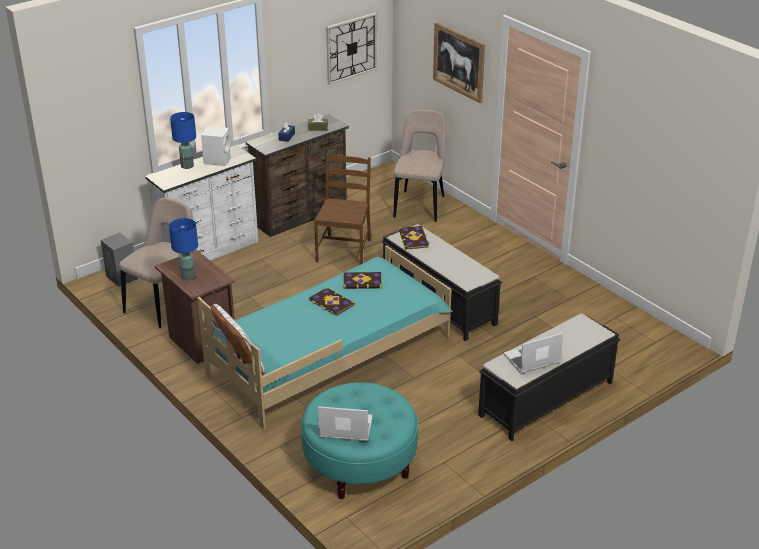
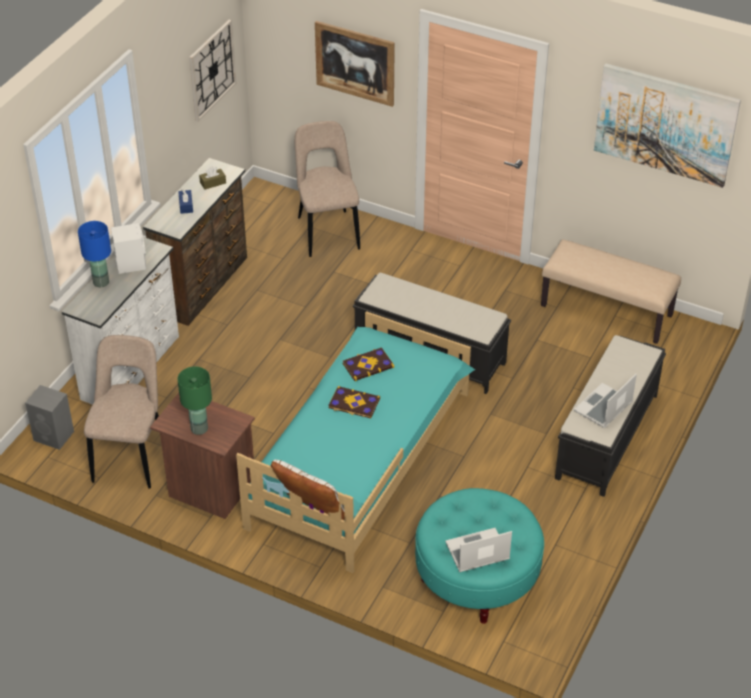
camera: 25 degrees left, 10 degrees up
(188, 277) = (199, 429): blue table lamp -> green table lamp
(344, 250) = (284, 318): brown chair -> none
(414, 239) = (389, 293): book -> none
(611, 312) = (607, 310): none -> beige bench
(672, 137) = (665, 124): none -> picture

